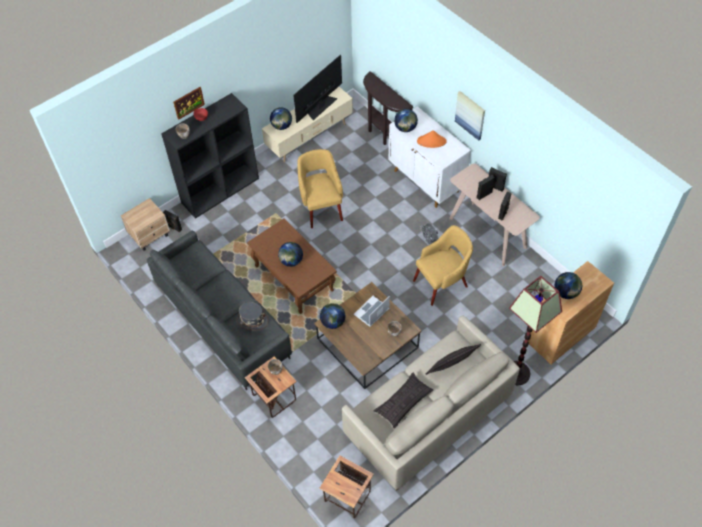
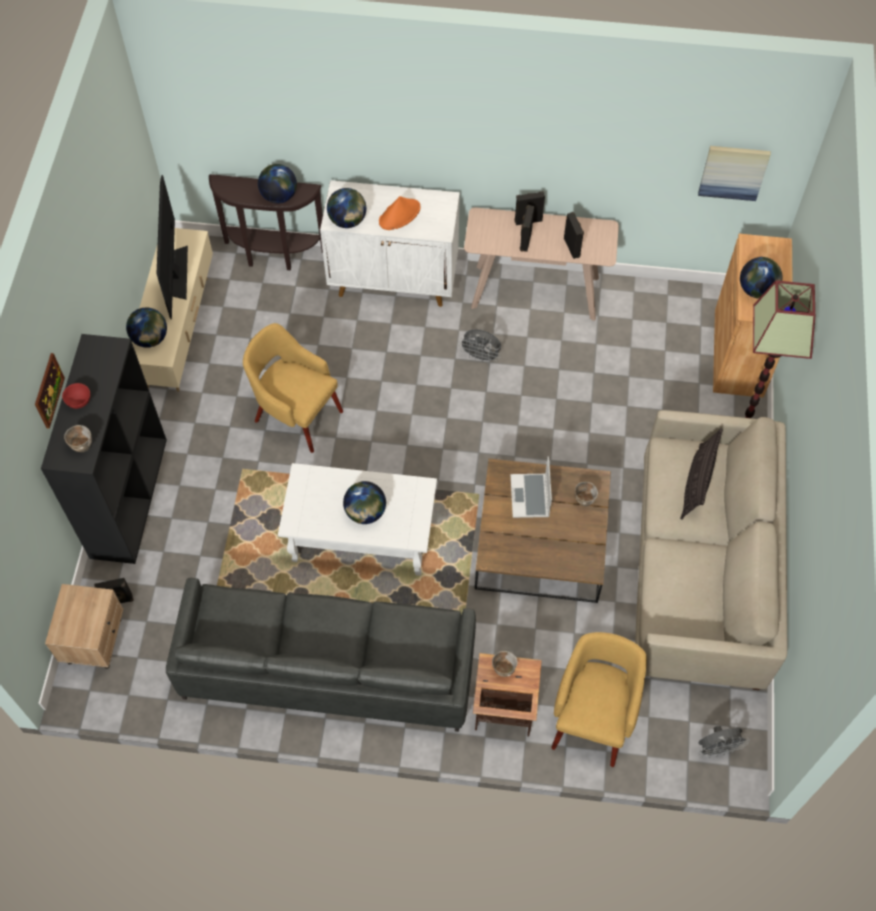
camera: 45 degrees left, 5 degrees up
(252, 320) = (402, 631): grey hat -> none
(293, 278) = (360, 536): brown coffee table -> white coffee table
(333, 322) = (497, 548): globe -> globe (279, 196)
(348, 497) = (717, 748): side table -> grey fan
(403, 402) = (693, 574): pillow -> none
(442, 283) = (548, 396): yellow armchair -> yellow armchair (593, 717)
(470, 115) = (446, 141): picture -> picture (733, 172)

